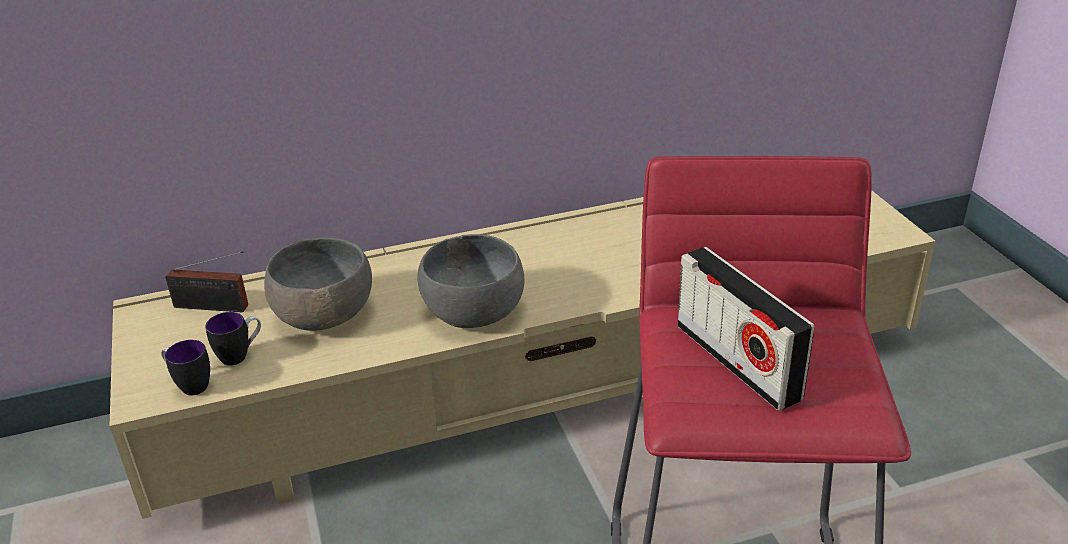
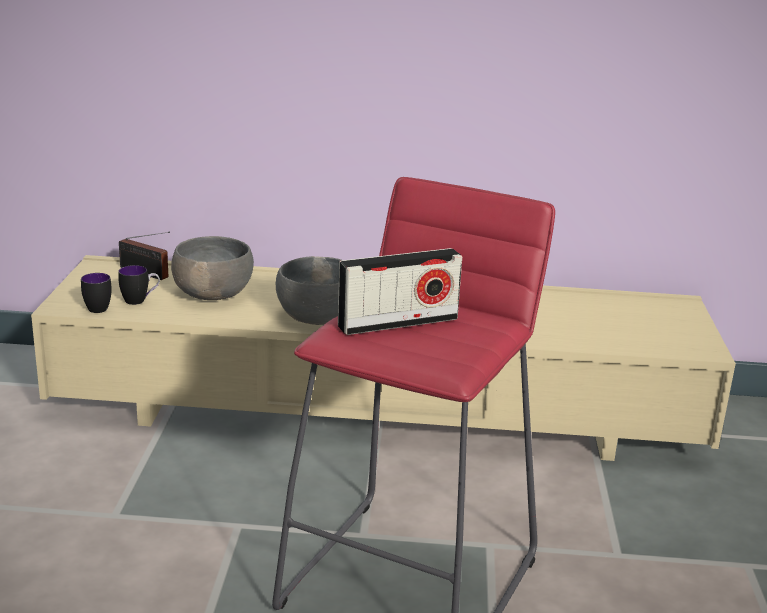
camera: 20 degrees right, 10 degrees down
(737, 362) = (398, 323): radio -> radio turned 105 degrees counterclockwise

